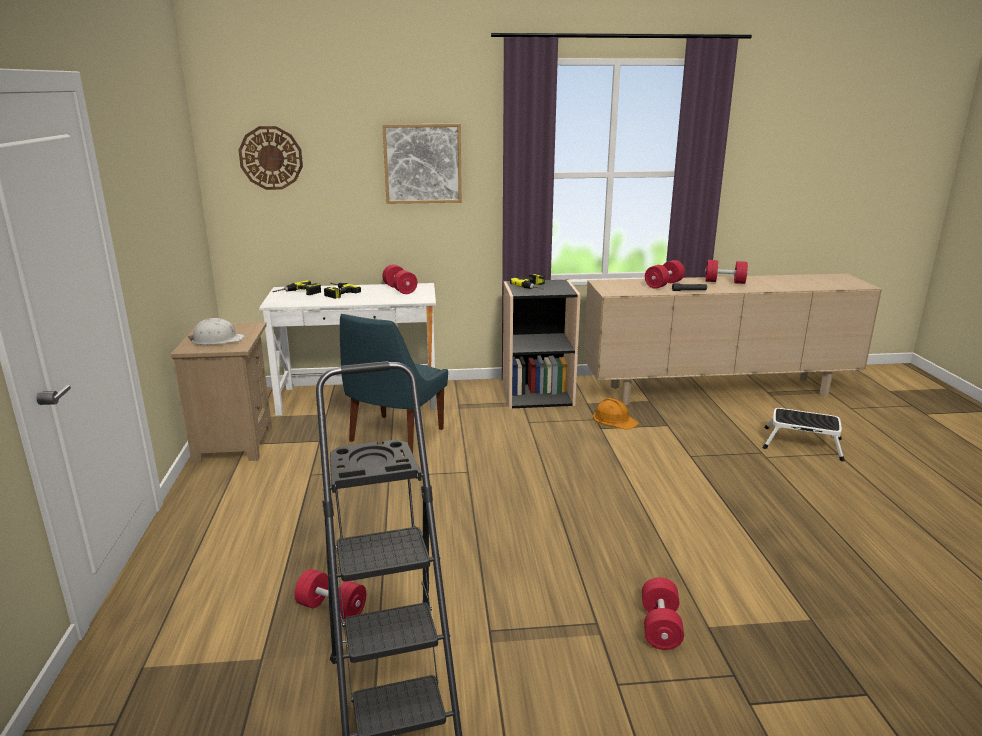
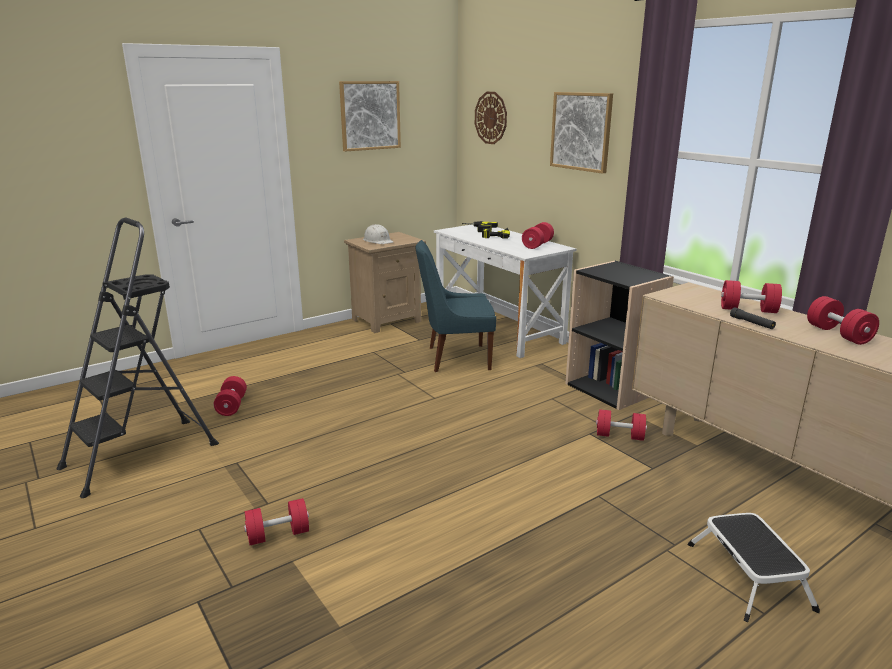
camera: 60 degrees right, 0 degrees up
(153, 169) = (370, 115): none -> picture
(535, 287) = (619, 271): power drill -> none
(614, 419) = (619, 436): orange hard hat -> red dumbbell

